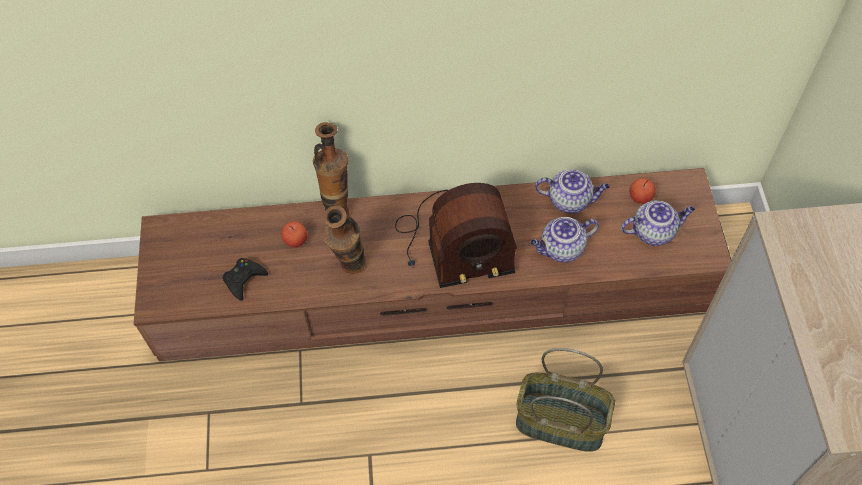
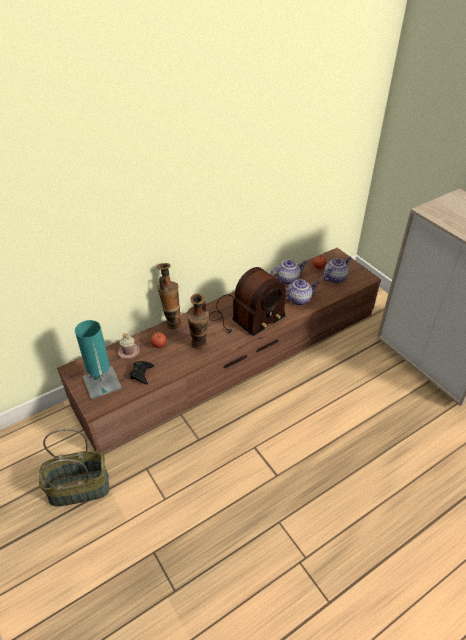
camera: 30 degrees left, 15 degrees down
(184, 270) = (102, 383): none -> turquoise table lamp
(248, 233) = (128, 351): none -> pink mug
(561, 249) = (299, 299): teapot -> teapot turned 150 degrees counterclockwise
(561, 421) = (340, 388): basket -> basket (80, 487)

